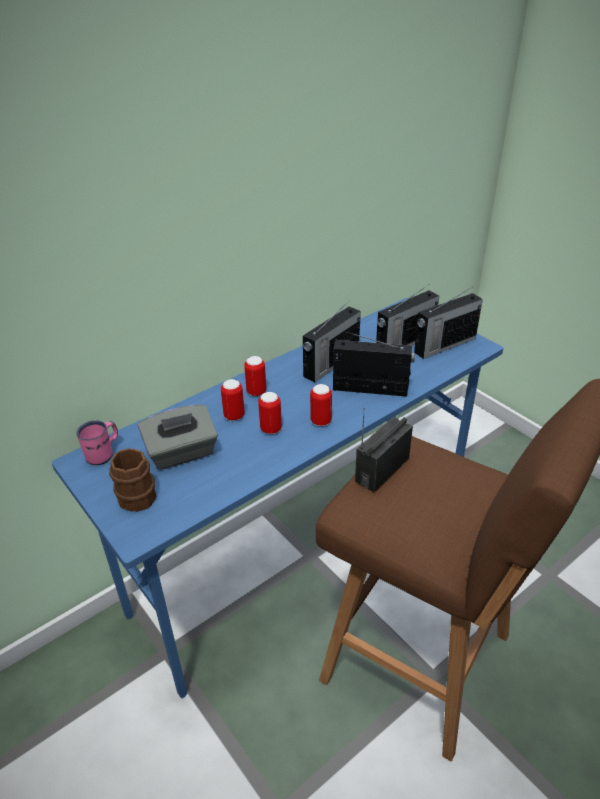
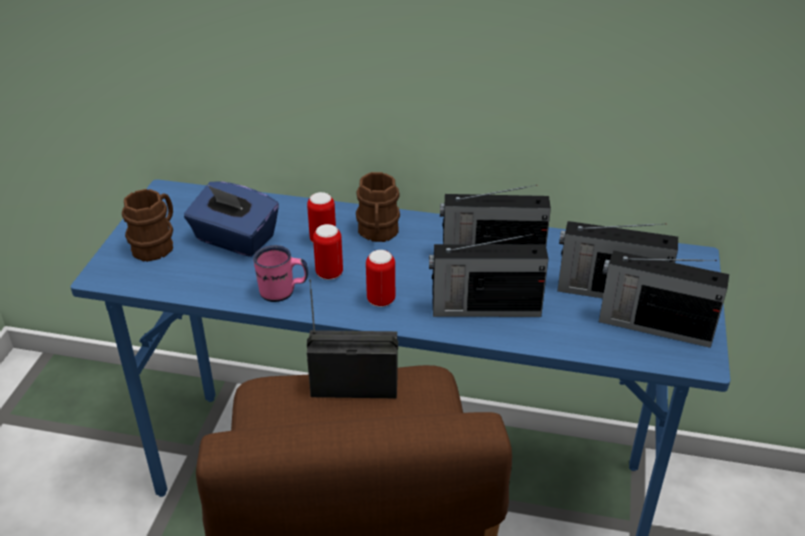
camera: 50 degrees right, 0 degrees up
(104, 453) = (190, 199): pink mug -> pink mug (283, 292)
(182, 453) = (234, 239): grey tissue box -> blue tissue box
(256, 392) = (378, 233): can -> brown mug
(371, 389) = (484, 309): radio -> radio turned 120 degrees clockwise

